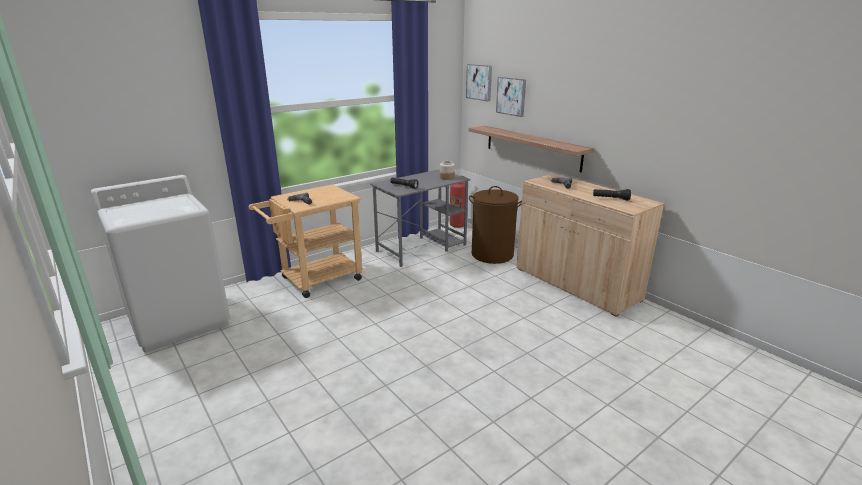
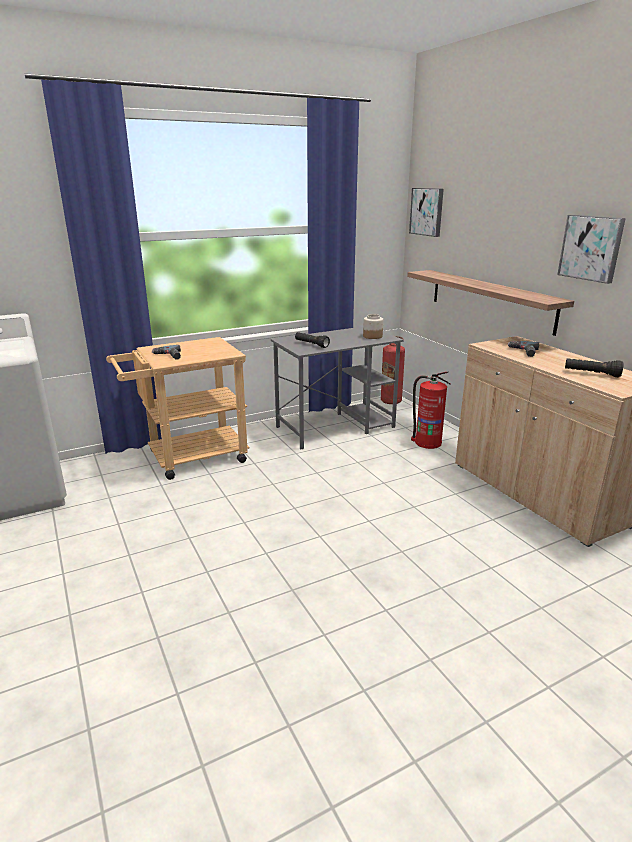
camera: 10 degrees right, 0 degrees up
(492, 254) = (427, 442): brown laundry basket -> fire extinguisher
(511, 96) = (466, 229): picture -> picture (591, 248)

